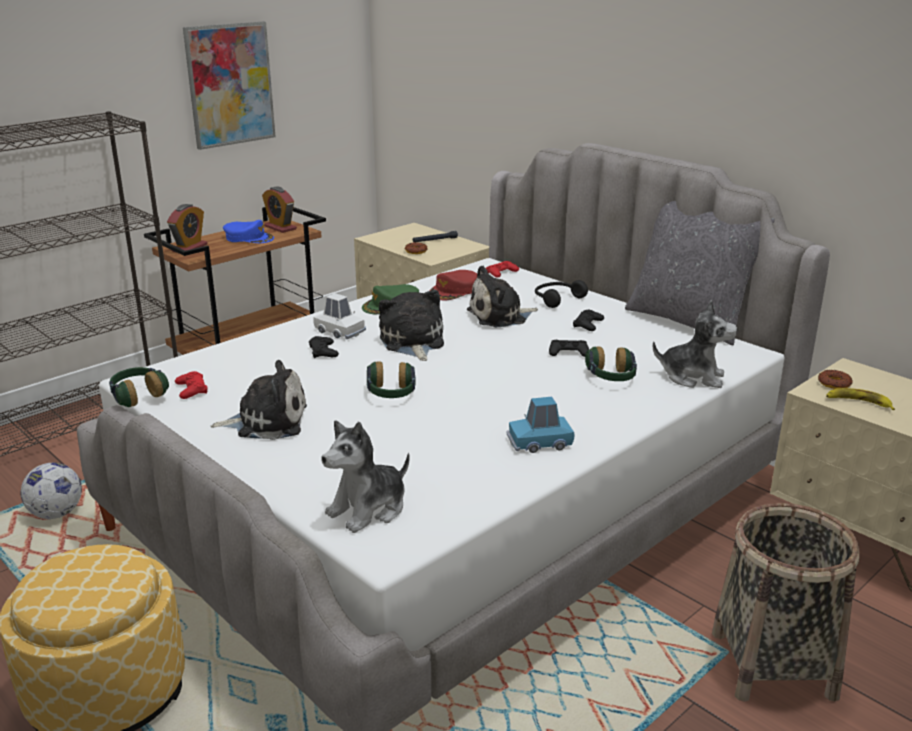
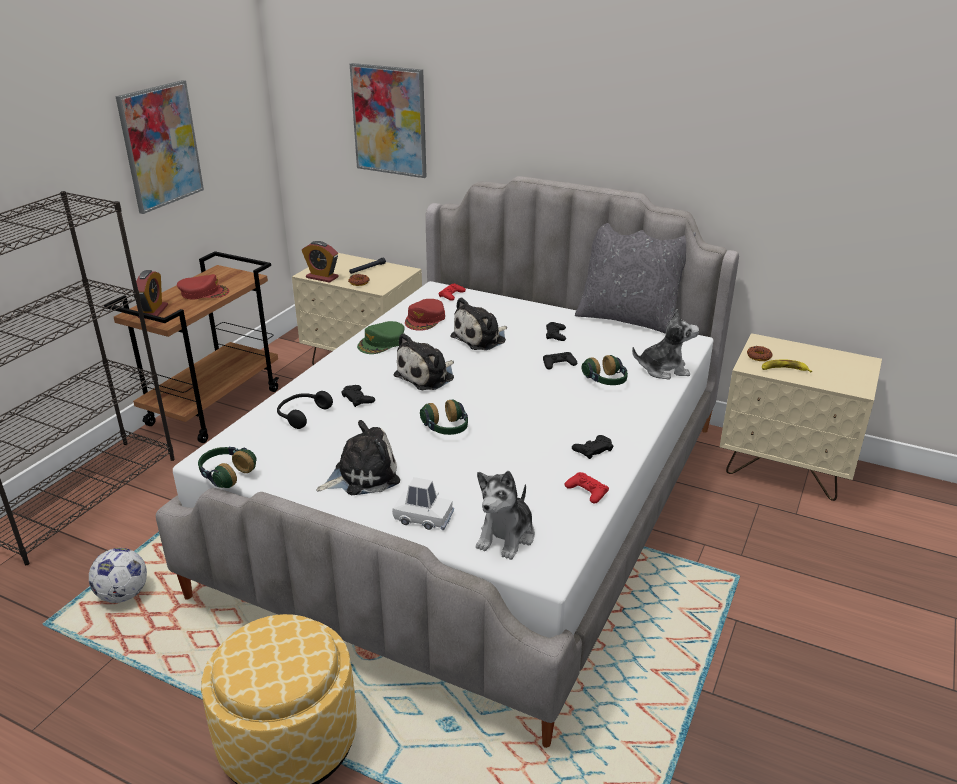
camera: 20 degrees left, 5 degrees up
(191, 389) = (269, 458): red game controller -> red game controller (587, 491)
(249, 238) = (204, 292): blue cap -> red cap
(280, 227) = (225, 277): alarm clock -> alarm clock (322, 277)
(340, 331) = (356, 376): white toy car -> white toy car (423, 517)
(412, 342) = (427, 376): plush toy -> plush toy turned 105 degrees counterclockwise
(472, 78) = (389, 120): none -> picture
(539, 442) = (593, 449): blue toy car -> black game controller
(556, 299) = (515, 314): black headphones -> black headphones (302, 414)
(773, 664) = (772, 577): basket -> none

